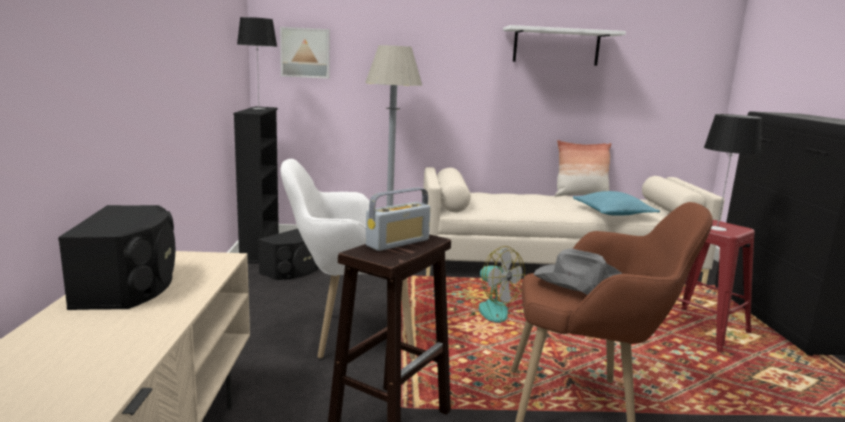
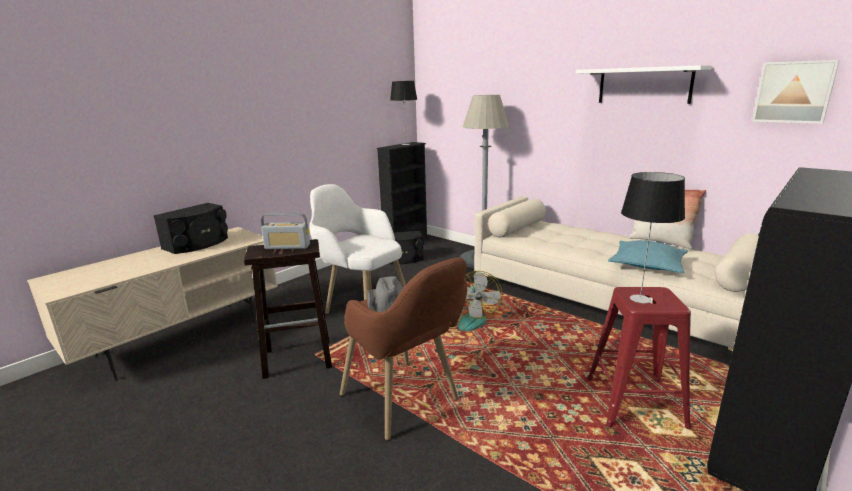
camera: 45 degrees right, 5 degrees up
(305, 53) = (445, 102): picture -> picture (793, 92)

